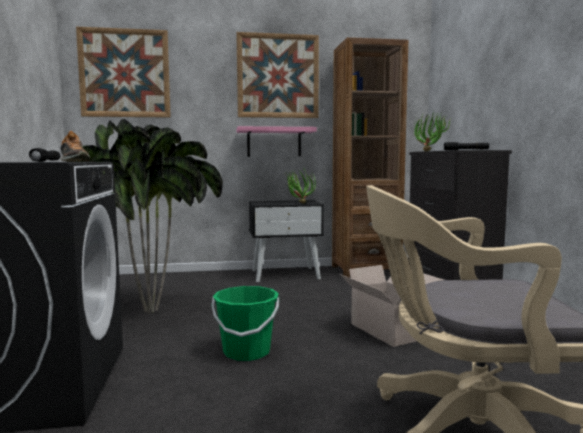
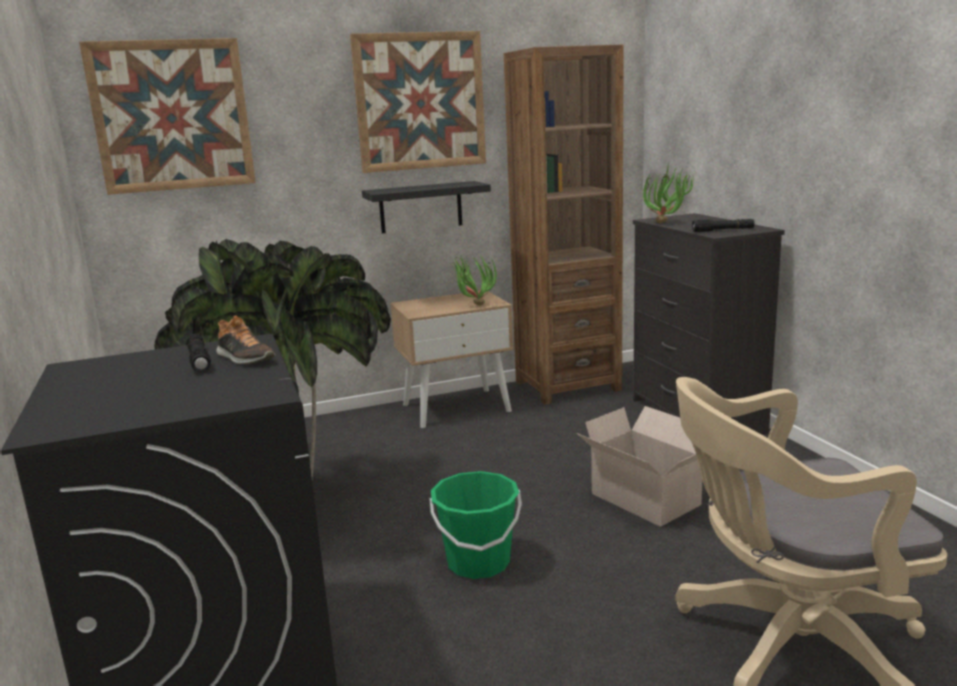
camera: 10 degrees left, 10 degrees up
(274, 142) = (421, 207): pink shelf -> black shelf
(285, 274) = (457, 407): black nightstand -> beige nightstand

